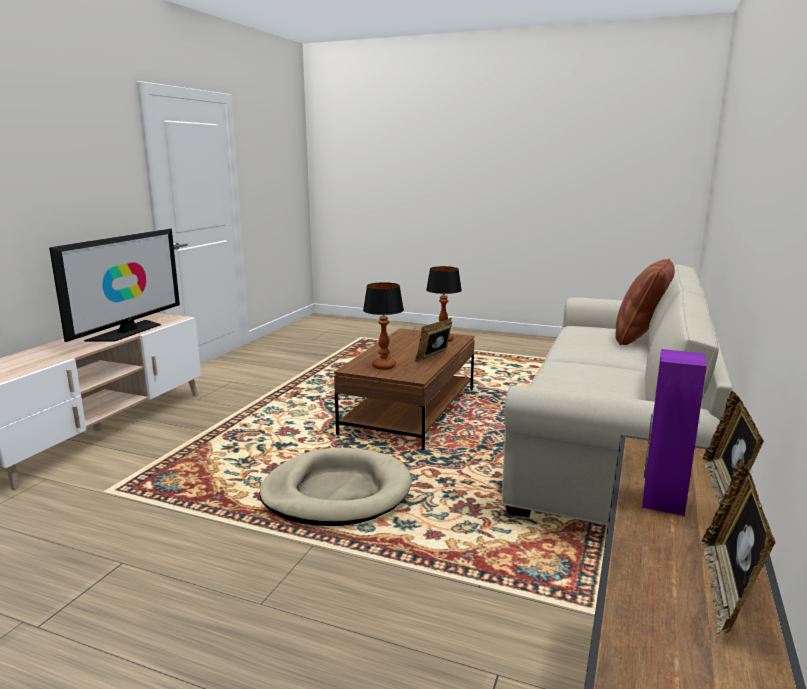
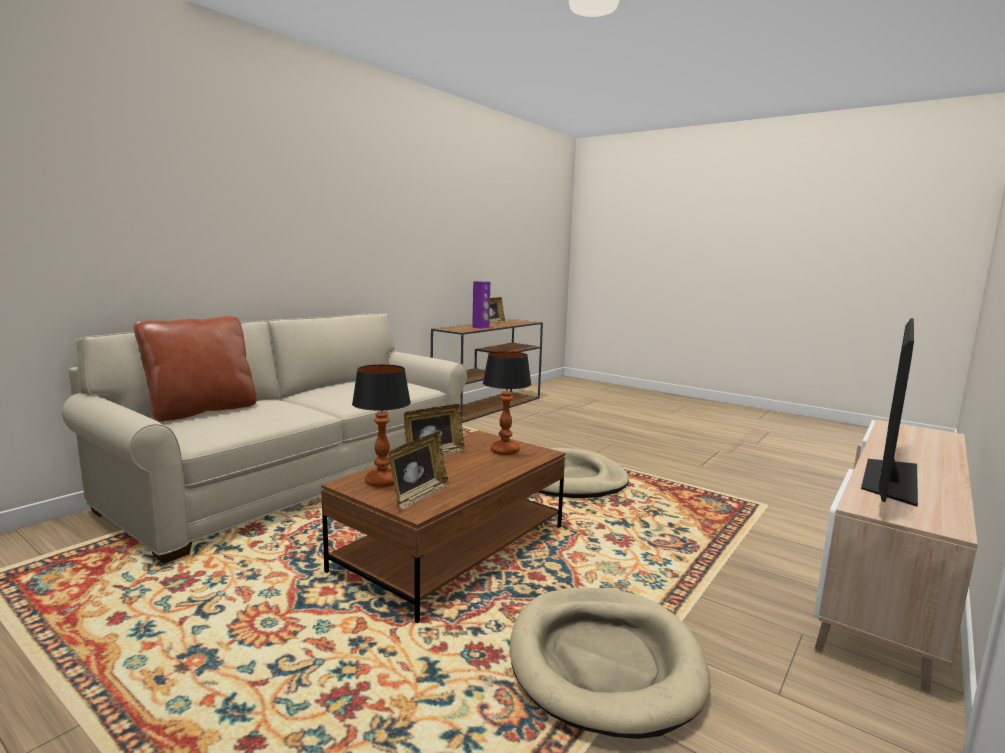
camera: 165 degrees left, 5 degrees down
(307, 380) = (604, 662): none -> beige dog bed
(724, 489) = (457, 326): picture frame -> picture frame (418, 496)

